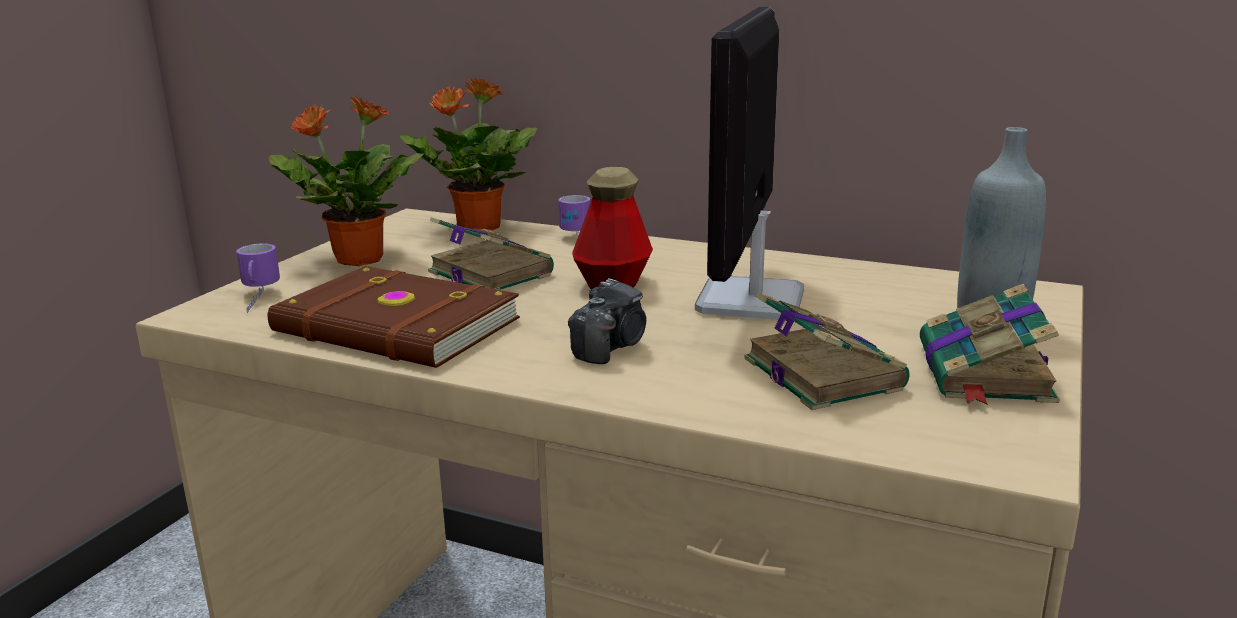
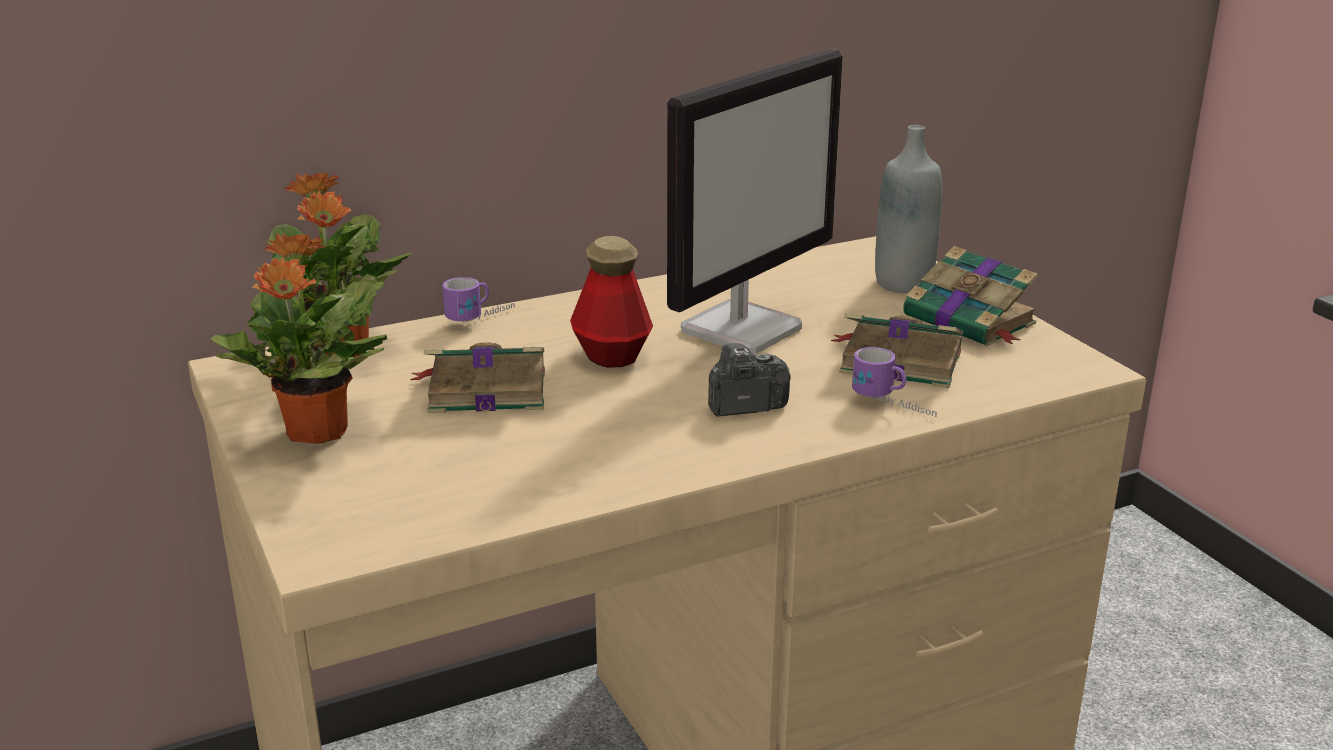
camera: 50 degrees left, 5 degrees up
(257, 299) = (340, 513): mug -> mug (893, 407)
(395, 327) = (549, 470): brown book -> none
(610, 347) = (744, 406): camera -> camera turned 90 degrees counterclockwise
(750, 302) = (742, 328): monitor -> monitor turned 105 degrees counterclockwise

